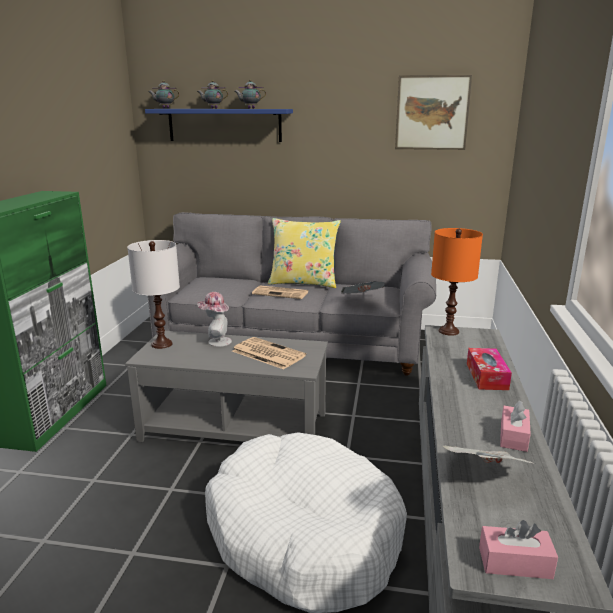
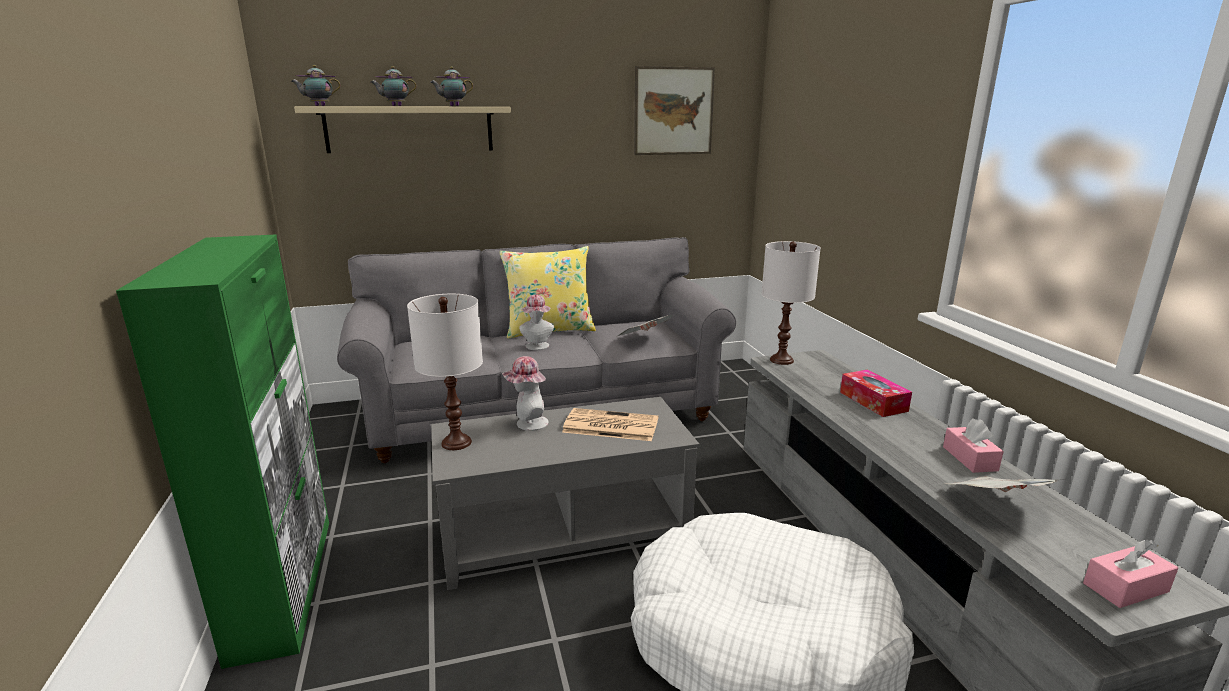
camera: 25 degrees left, 0 degrees up
(224, 125) = (410, 129): blue shelf -> beige shelf
(281, 293) = (537, 347): newspaper -> hat
(449, 331) = (782, 360): orange table lamp -> white table lamp

